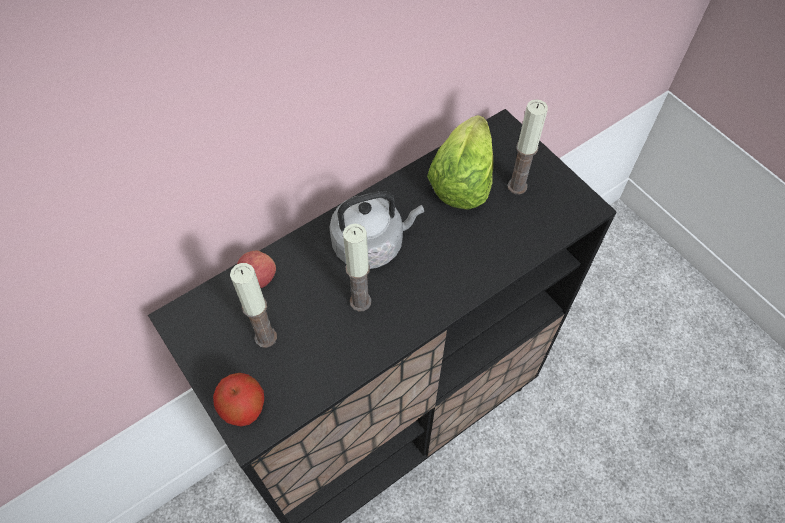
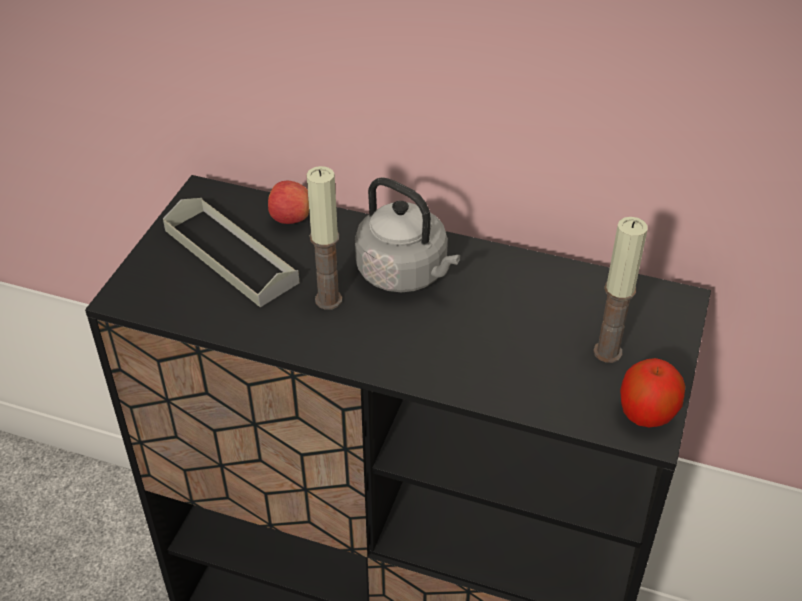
camera: 55 degrees right, 15 degrees down
(244, 408) = (144, 281): apple -> apple (646, 414)
(265, 337) = (230, 256): candle -> grey tray
(462, 181) = (562, 302): lettuce -> none

